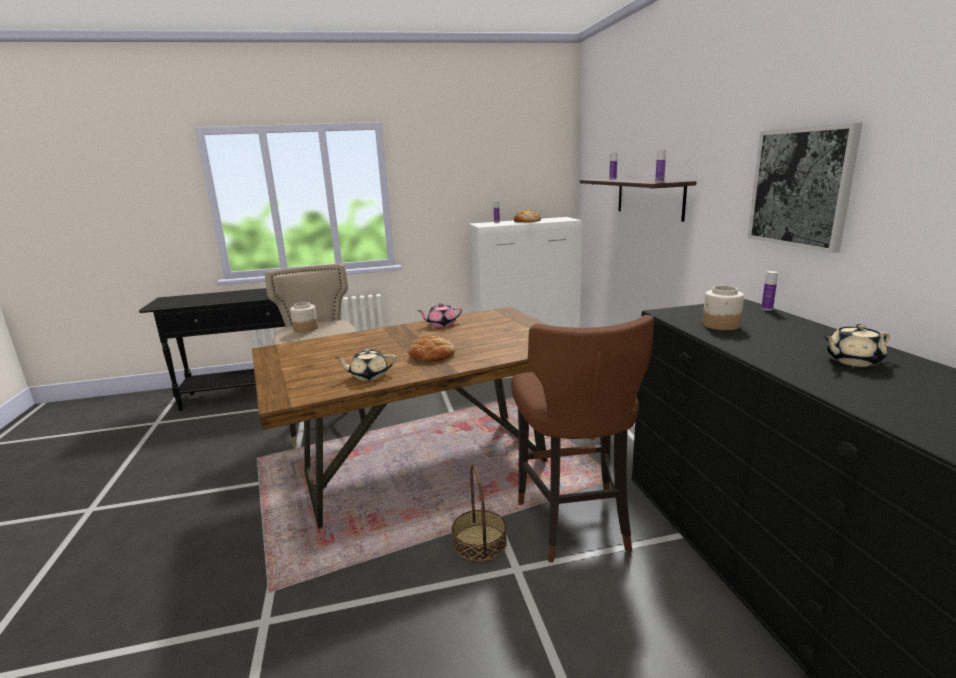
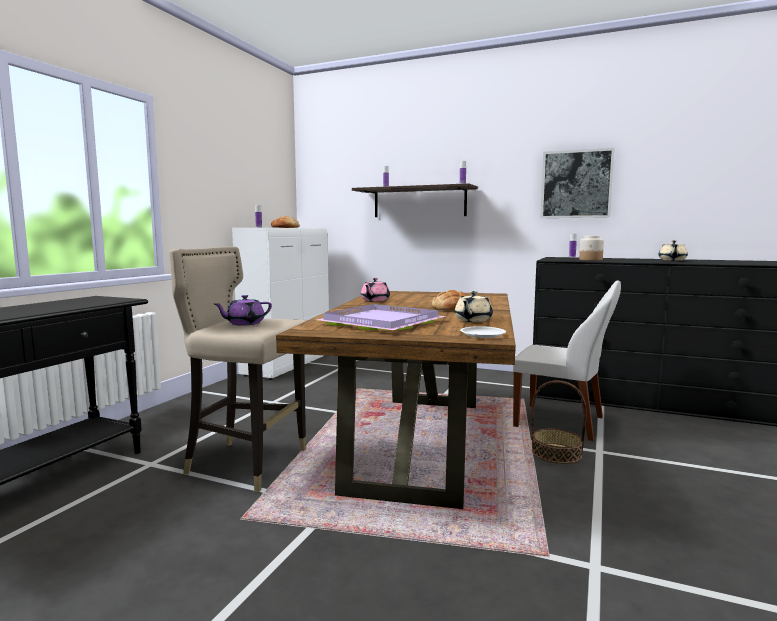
camera: 55 degrees left, 10 degrees down
(295, 395) = (482, 335): none -> white plate
(305, 329) = (244, 323): jar -> purple teapot
(324, 355) = (379, 322): none -> purple tray
(574, 523) = (562, 423): brown stool -> white chair

